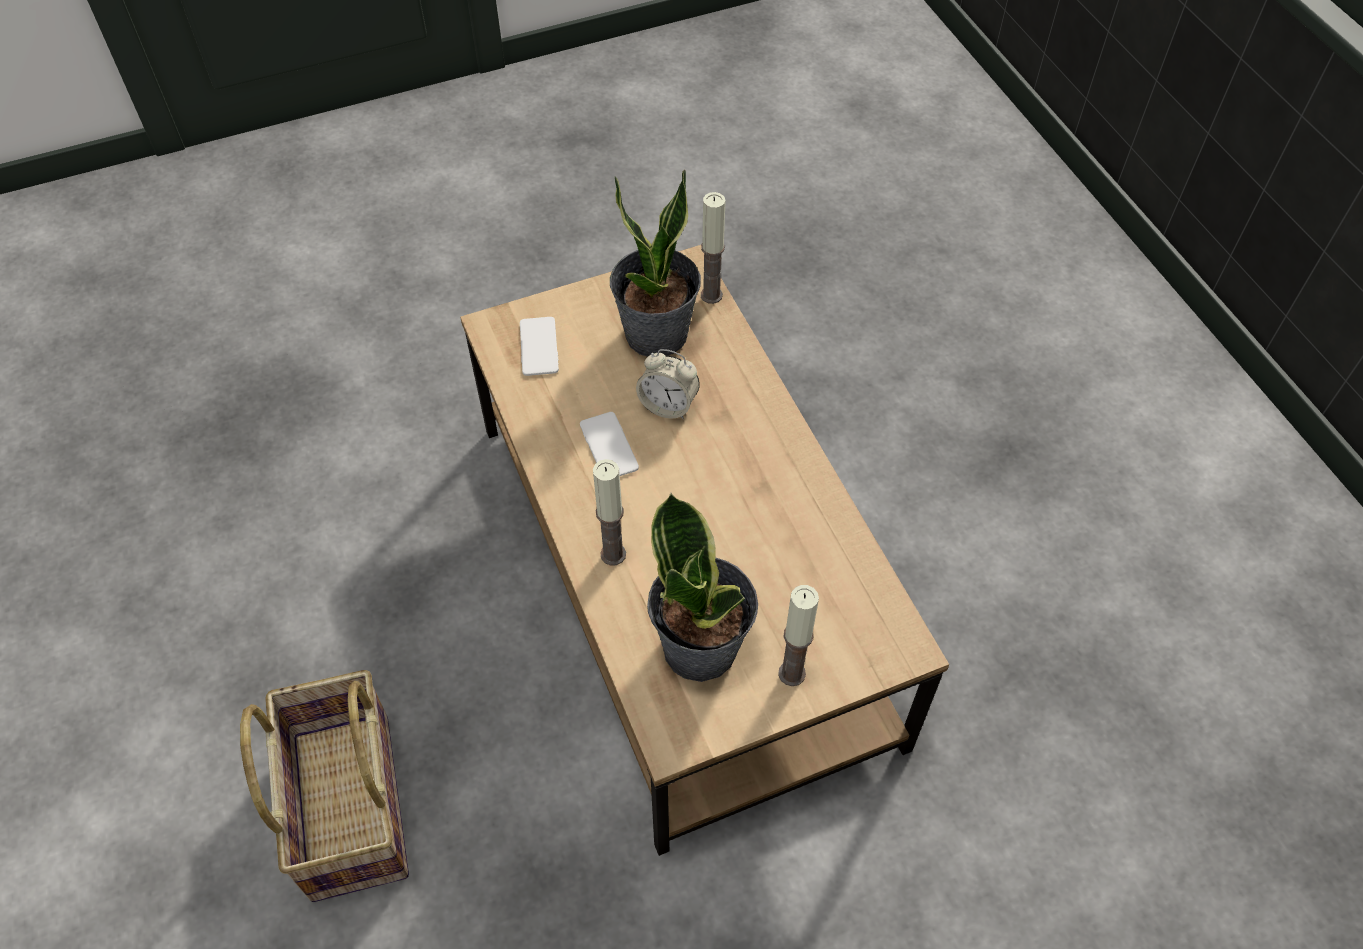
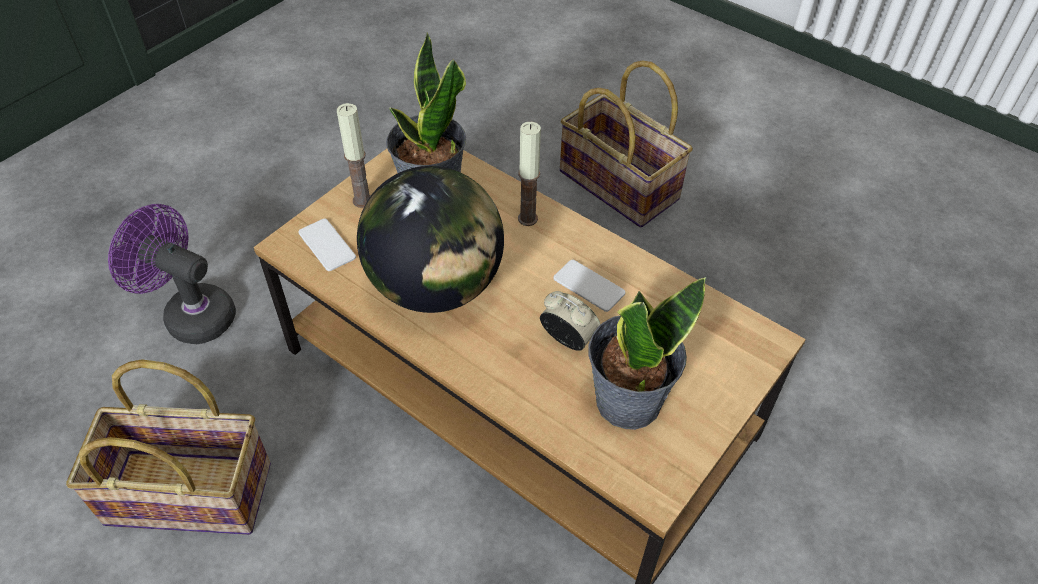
camera: 150 degrees right, 5 degrees down
(539, 347) = (715, 341): phone -> phone (327, 245)
(668, 405) = (568, 339): alarm clock -> alarm clock turned 45 degrees clockwise
(711, 295) = (609, 469): candle -> none
(763, 516) = (435, 286): none -> globe
(1025, 872) = (191, 314): none -> purple fan
(1056, 628) = (191, 491): none -> basket

